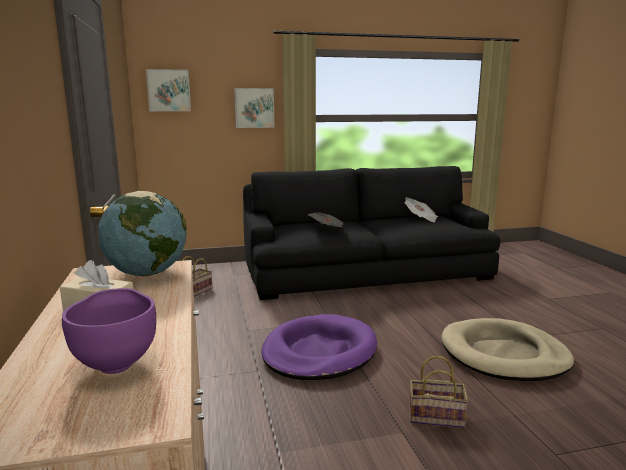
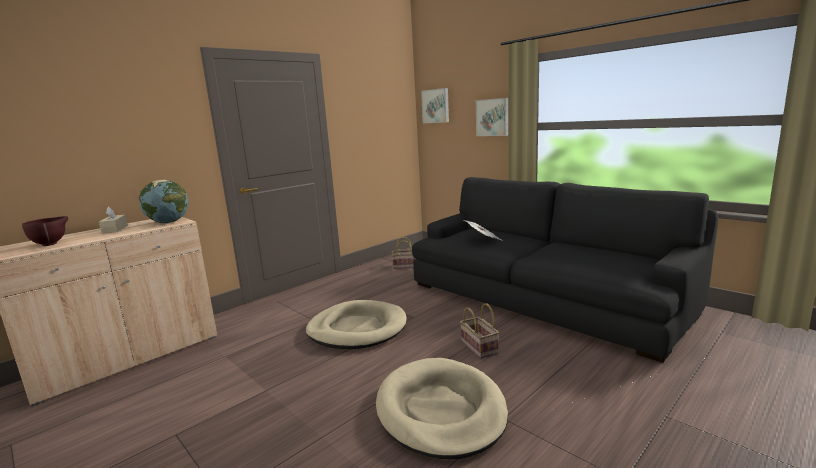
camera: 60 degrees right, 0 degrees up
(117, 364) = (52, 244): purple bowl -> brown bowl
(319, 352) = (357, 329): purple dog bed -> beige dog bed
(421, 219) = (605, 254): newspaper -> none
(437, 416) = (295, 399): basket -> basket (480, 347)

